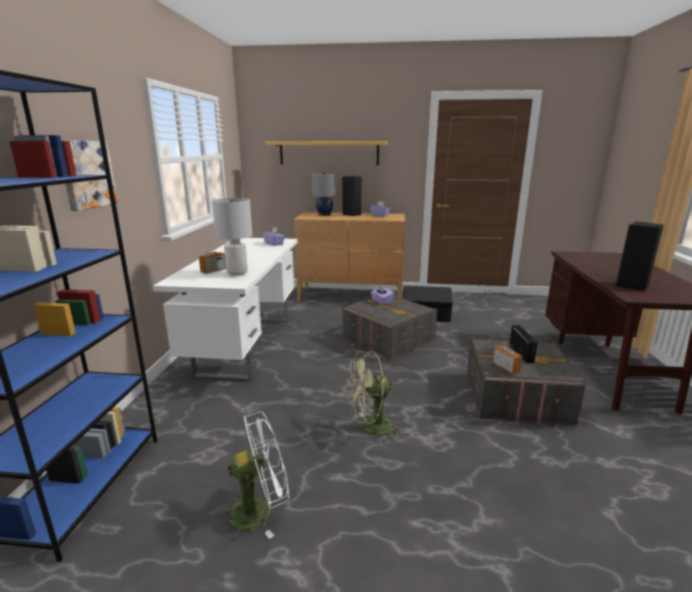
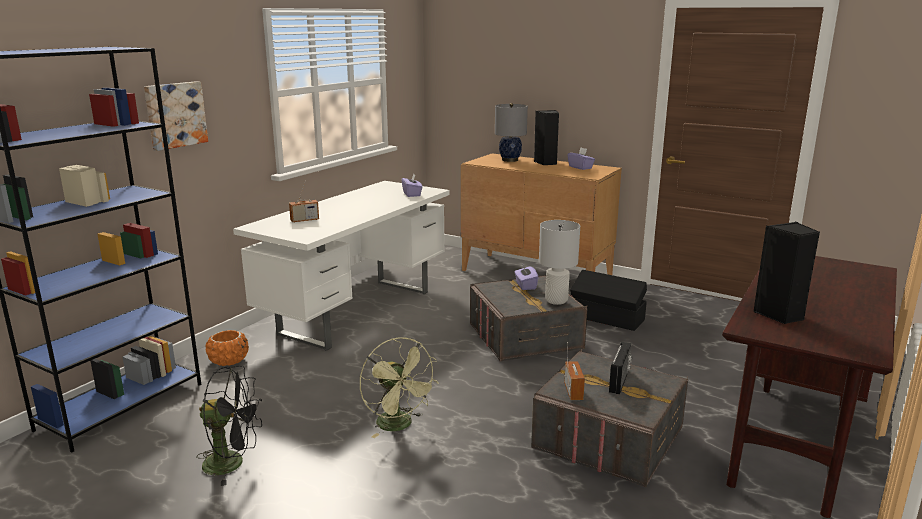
camera: 25 degrees right, 0 degrees up
(166, 411) = (229, 361): none -> orange planter
(237, 274) = (322, 226): grey table lamp -> grey table lamp (556, 302)
(259, 510) = (232, 463): white fan -> black fan
(329, 153) = (526, 77): shelf -> none
(371, 429) = (399, 425): green fan -> green fan turned 135 degrees counterclockwise

